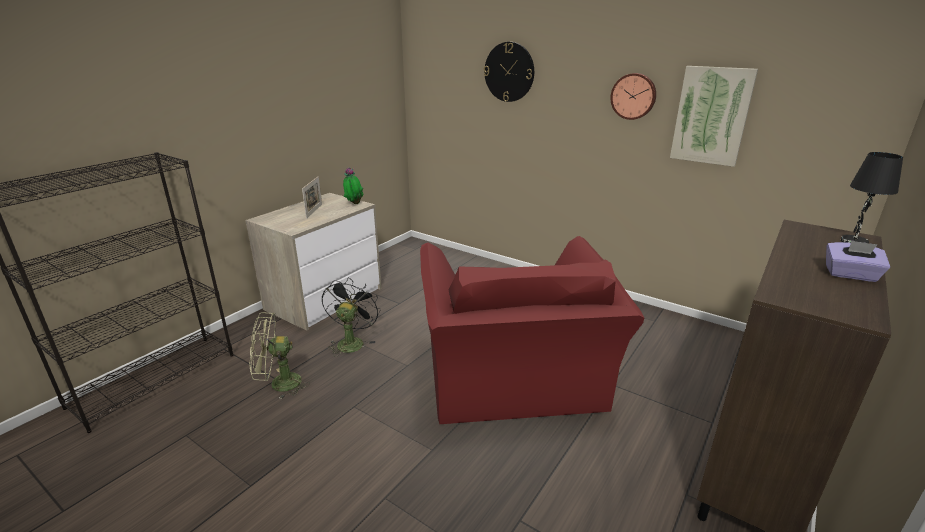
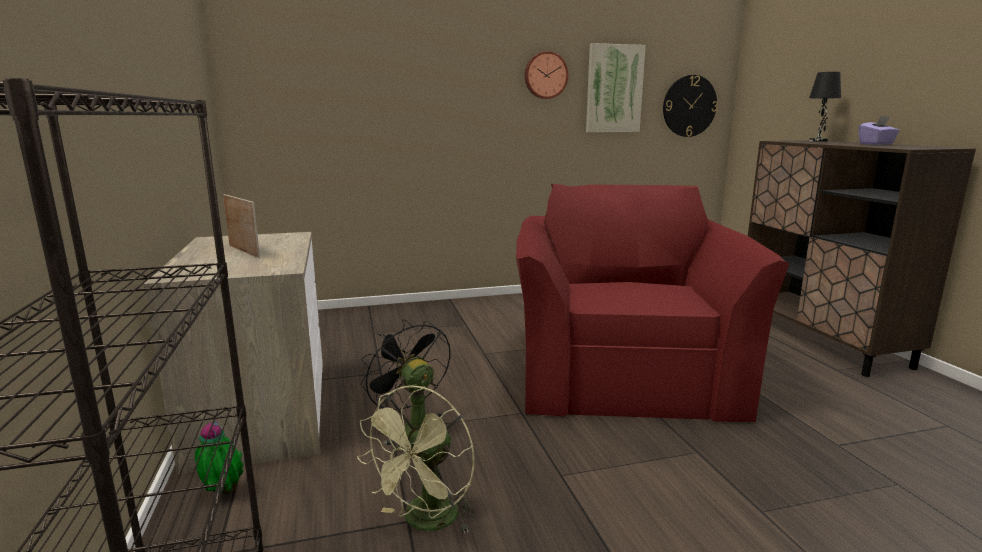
camera: 50 degrees left, 10 degrees down
(354, 204) = (280, 236): potted plant -> potted plant (222, 494)
(509, 72) = (397, 55): wall clock -> wall clock (689, 106)
(514, 379) = (621, 370): red armchair -> red armchair turned 120 degrees counterclockwise

